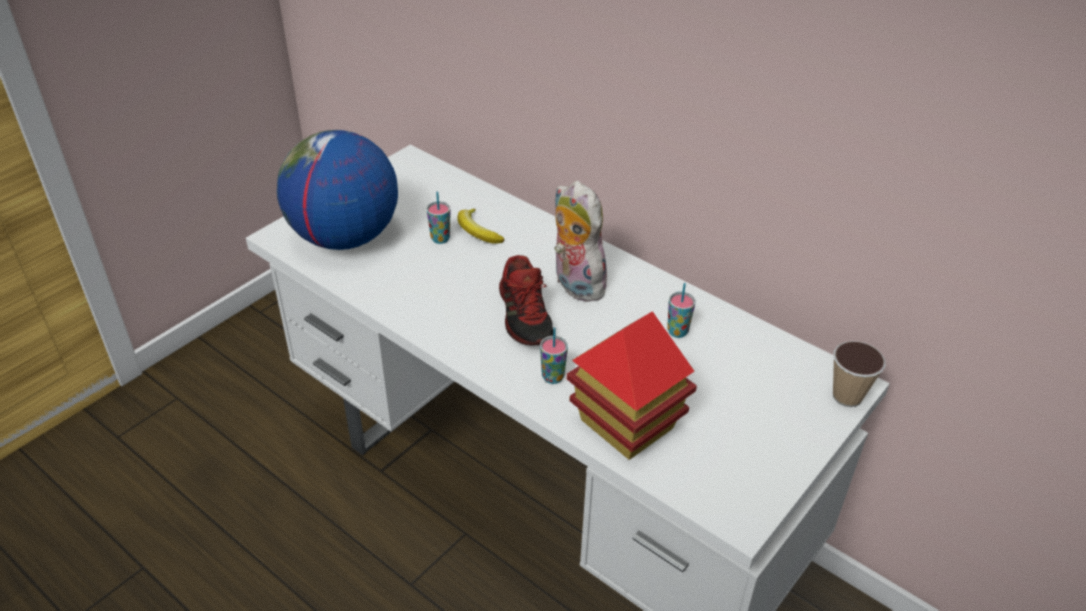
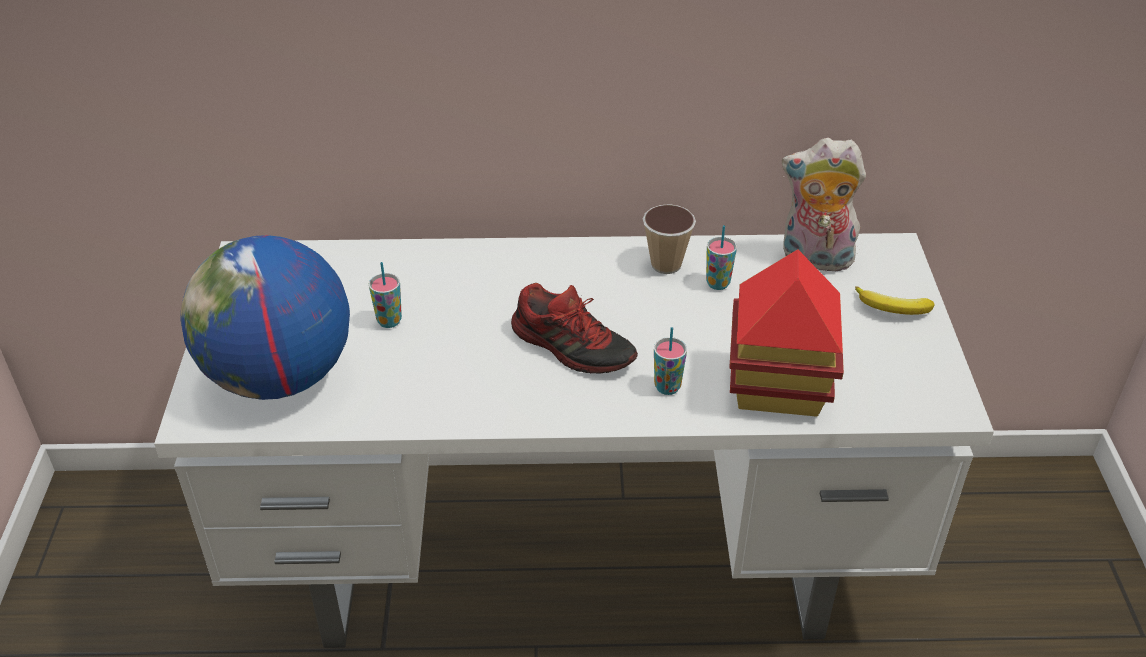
camera: 40 degrees left, 0 degrees up
(477, 231) = (418, 293): banana -> banana (892, 309)
(574, 284) = (578, 292): plush toy -> plush toy (814, 259)
(847, 396) = (902, 261): cup -> cup (666, 264)

